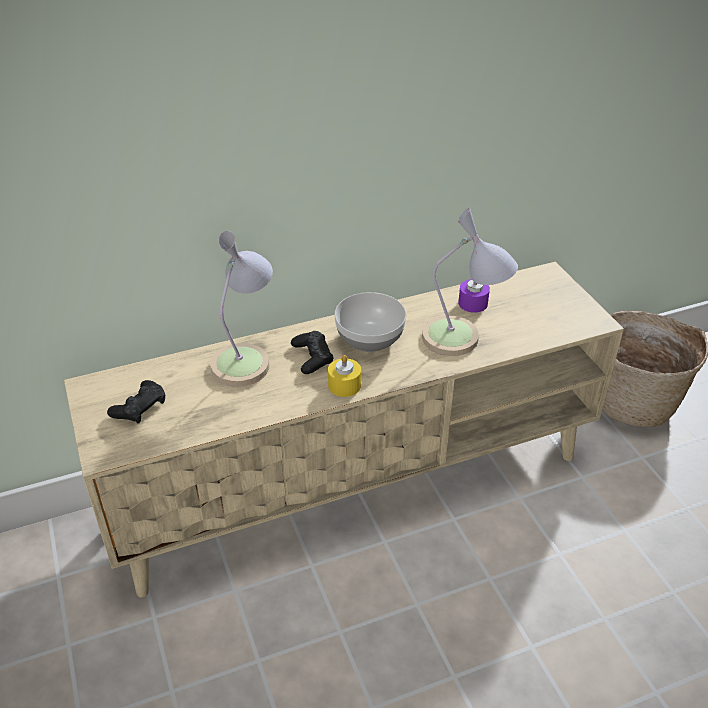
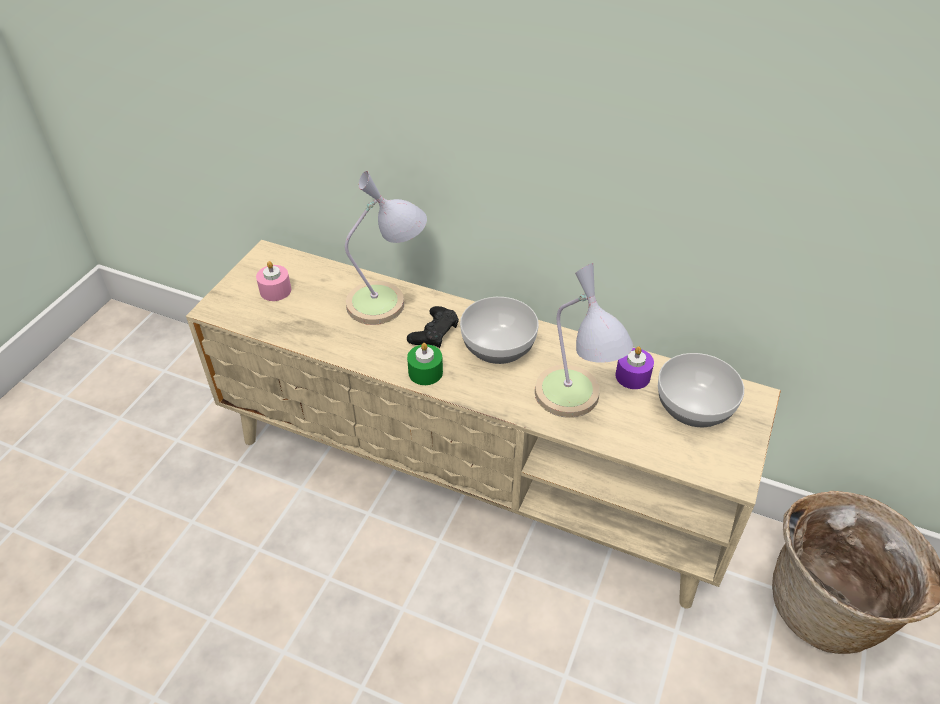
camera: 45 degrees right, 5 degrees up
(139, 407) = (275, 290): black game controller -> pink candle
(344, 385) = (425, 372): yellow candle -> green candle
(528, 300) = (693, 409): none -> bowl

